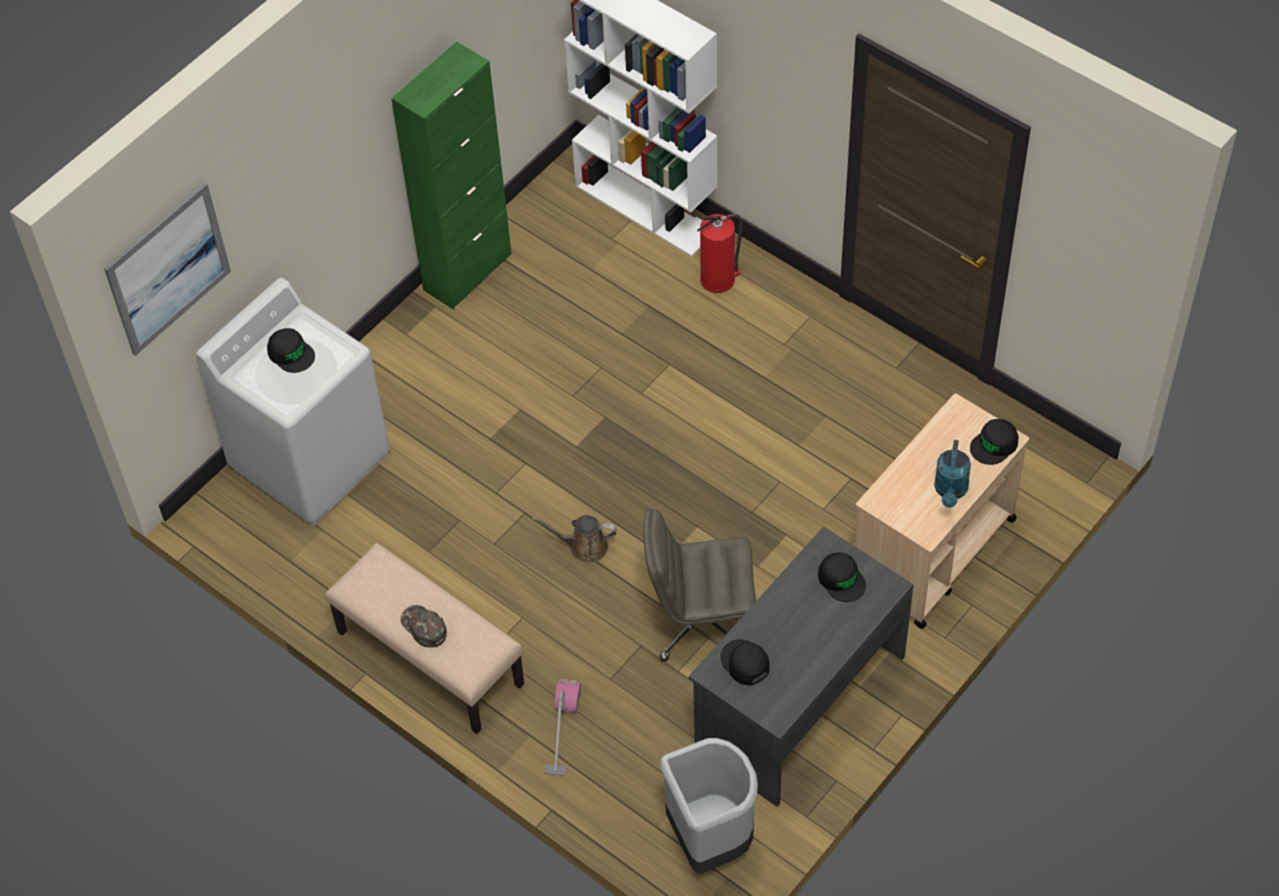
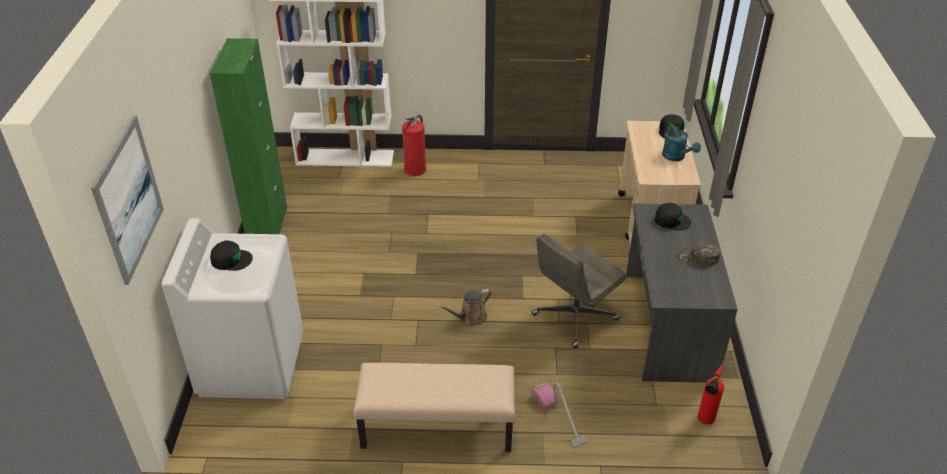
camera: 40 degrees left, 15 degrees down
(423, 627) = (445, 389): green cap -> green cap (698, 257)
(710, 839) = (704, 422): grey trash can -> fire extinguisher
(745, 663) = (673, 284): black cap -> none

